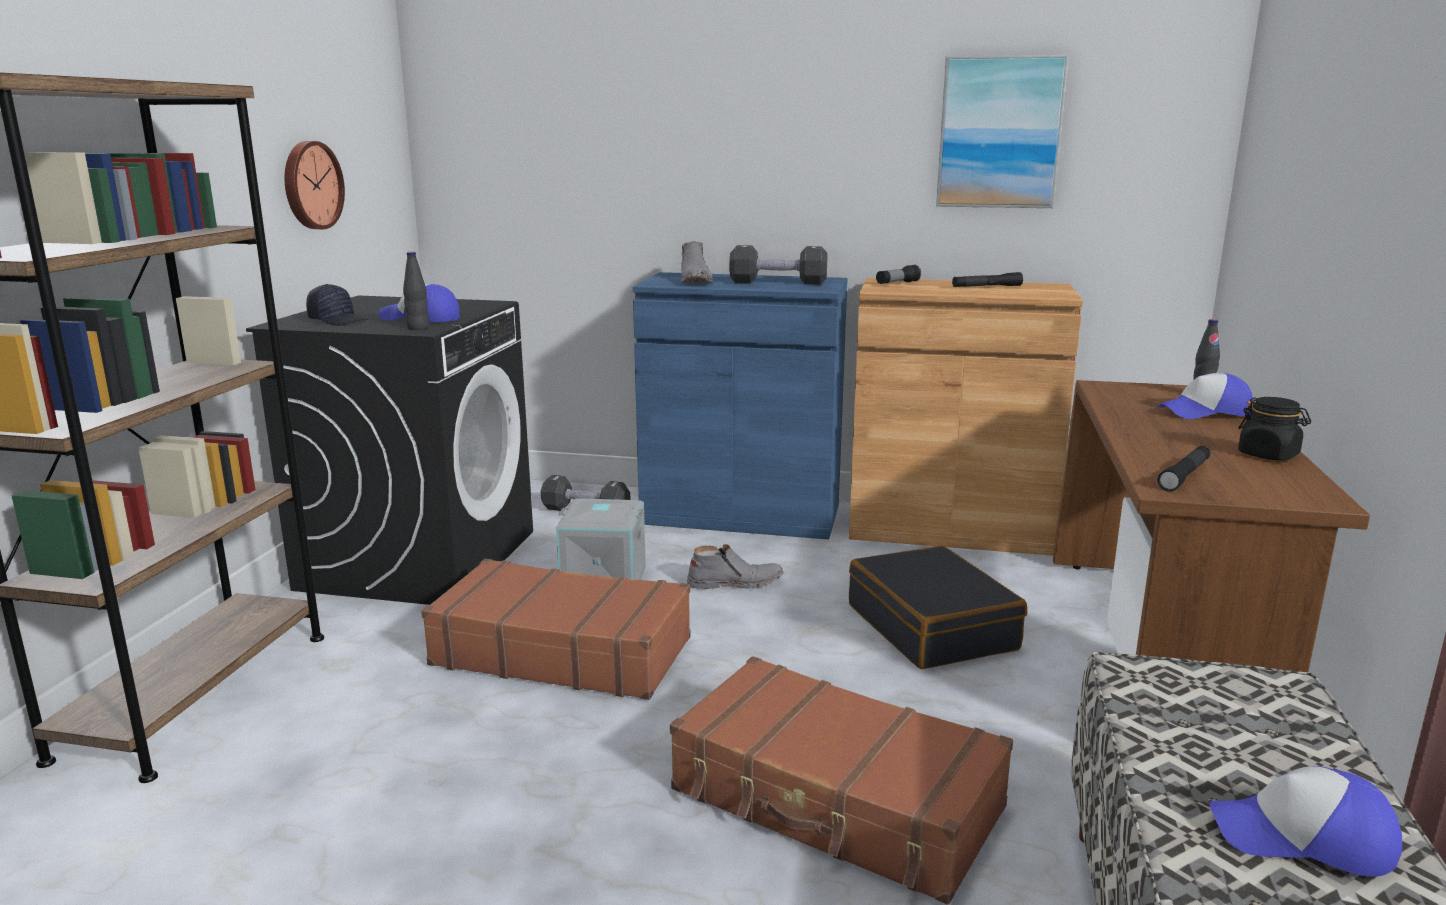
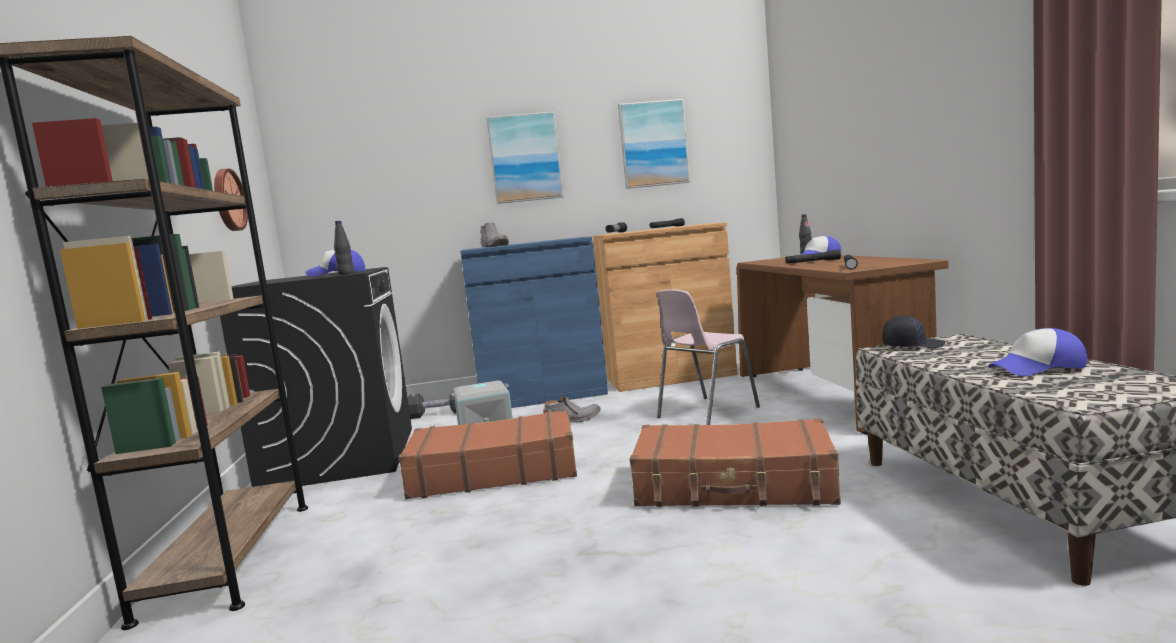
camera: 20 degrees left, 10 degrees down
(338, 320) = (276, 281): black cap -> black cap (912, 346)
(774, 136) = (525, 158): none -> picture
(778, 283) = (547, 240): black dumbbell -> none
(932, 627) = (706, 412): black suitcase -> pink chair
(1168, 428) = (813, 262): none -> black flashlight
(1268, 455) = (872, 259): black jar -> none

